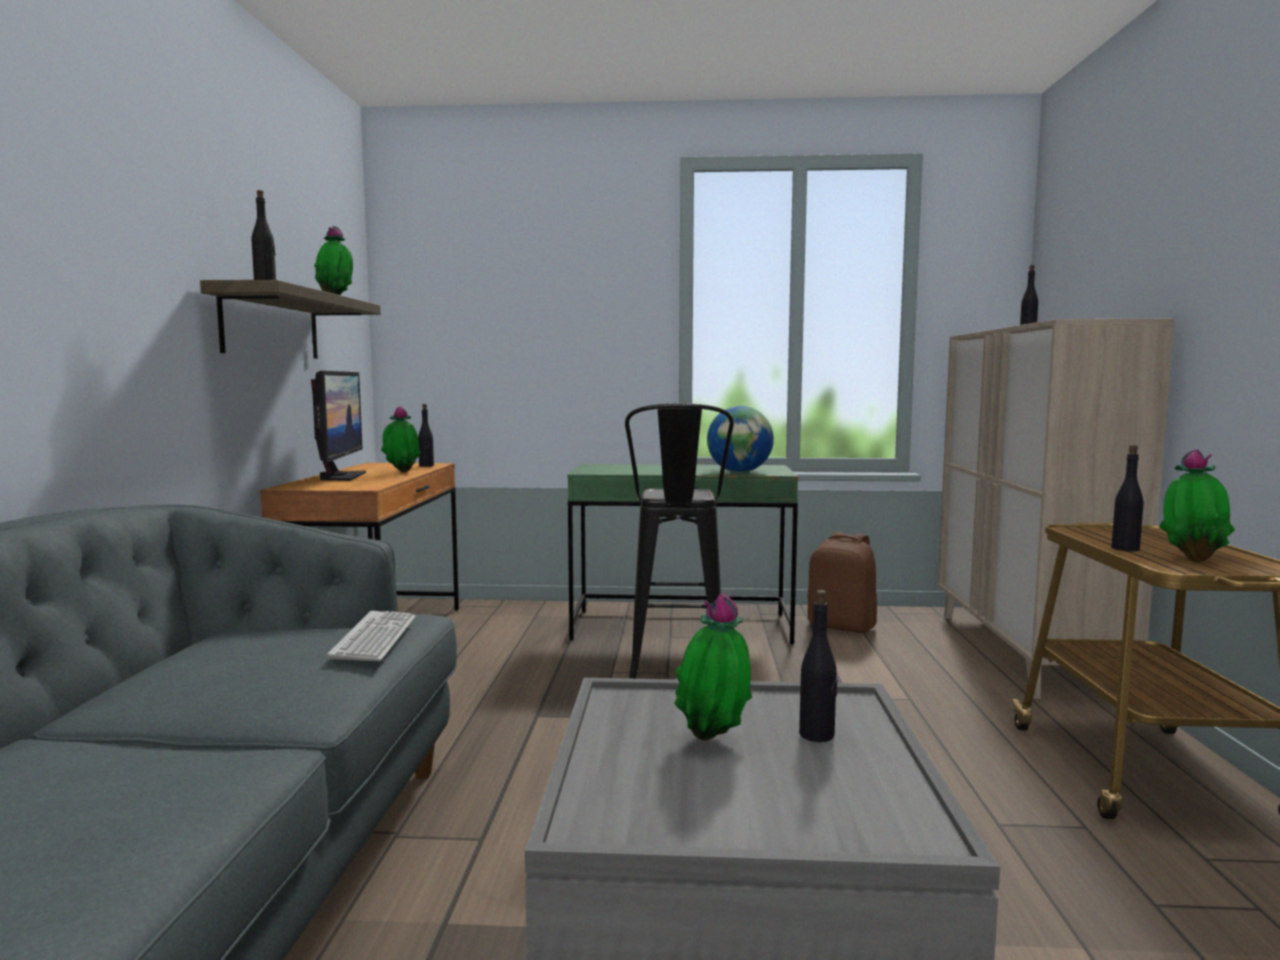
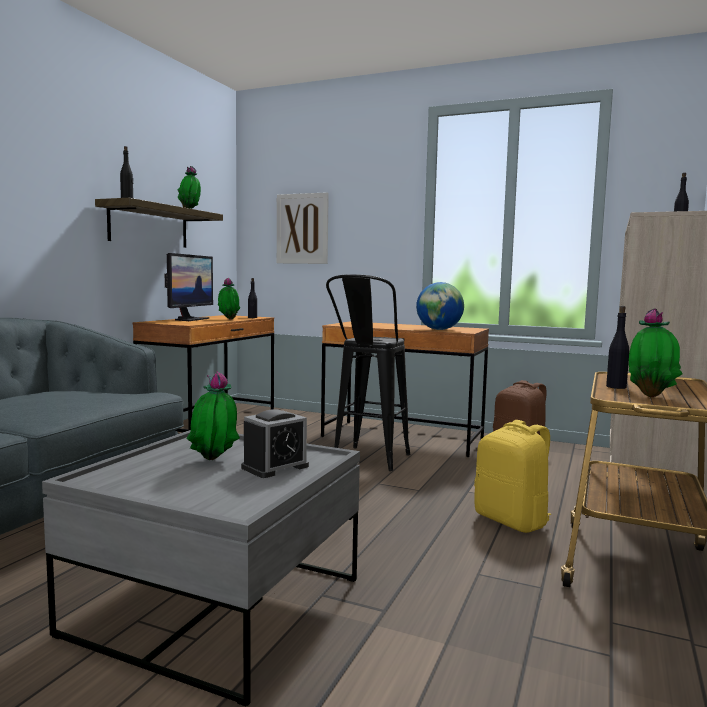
camera: 20 degrees right, 0 degrees up
(375, 638) = (113, 397): keyboard -> none
(487, 326) = (302, 228): none -> picture
(681, 627) = (402, 438): green desk -> brown desk
(817, 735) = (275, 467): black bottle -> alarm clock
(947, 733) = (512, 521): none -> yellow backpack

